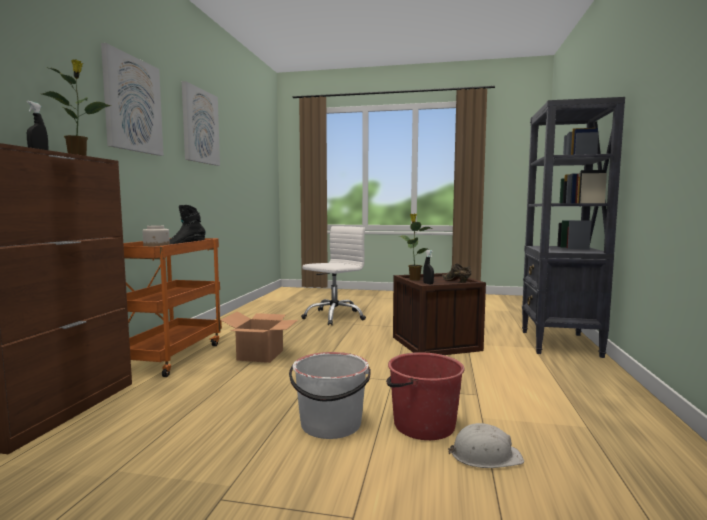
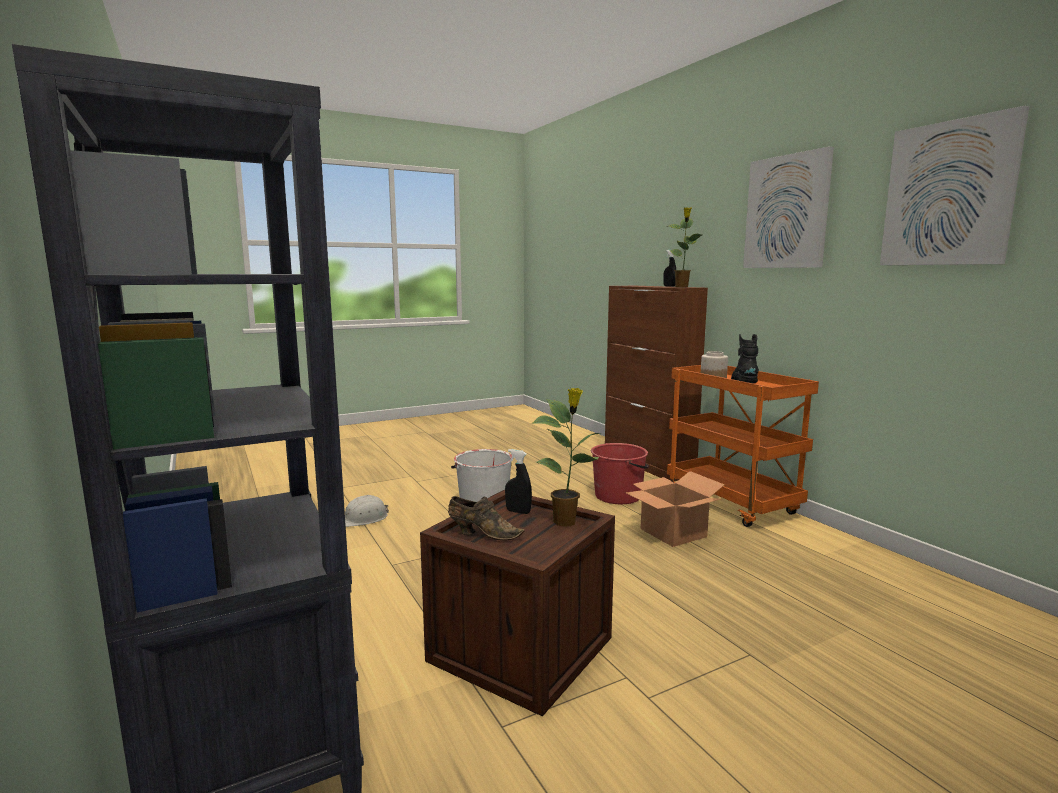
camera: 140 degrees right, 5 degrees up
(334, 317) = (846, 669): white office chair -> none
(423, 425) = (420, 523): red bucket -> red bucket (618, 496)

